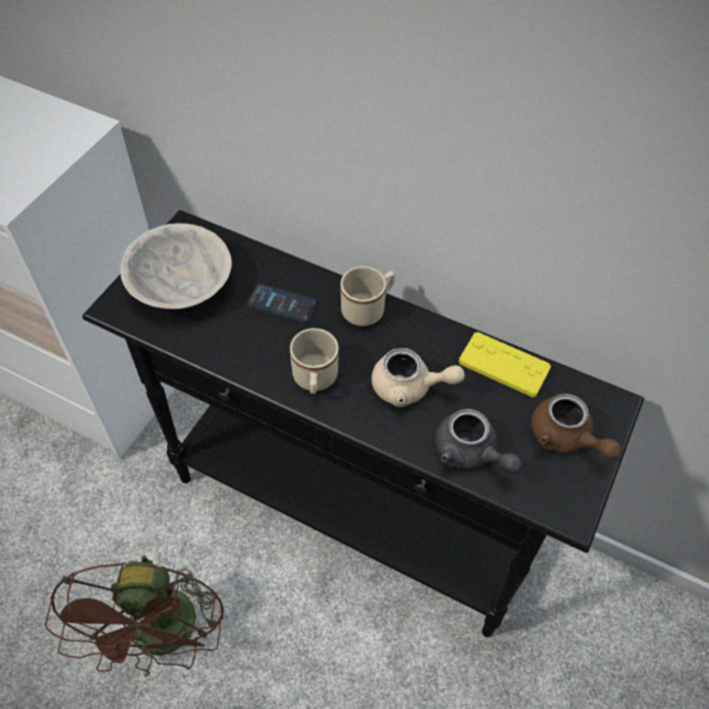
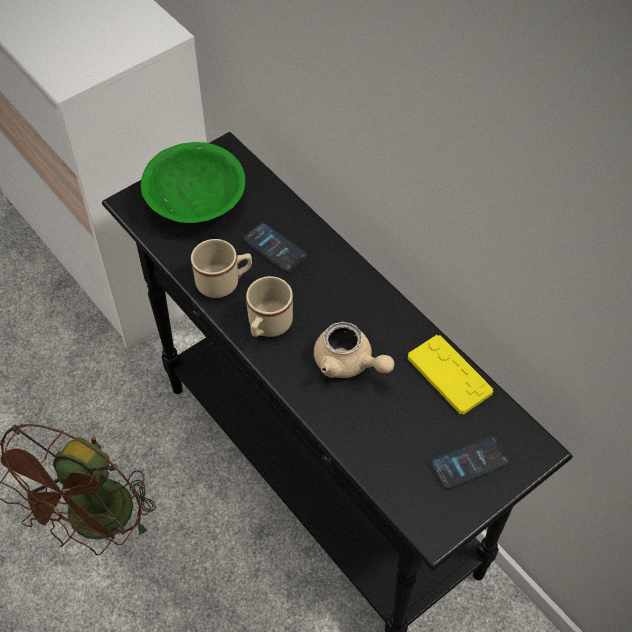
camera: 25 degrees right, 0 degrees up
(181, 284) = (196, 201): beige bowl -> green bowl
(368, 308) = (350, 278): beige mug -> beige mug (224, 282)
(470, 454) = (371, 442): grey teapot -> none
(566, 438) = (469, 463): brown teapot -> phone

